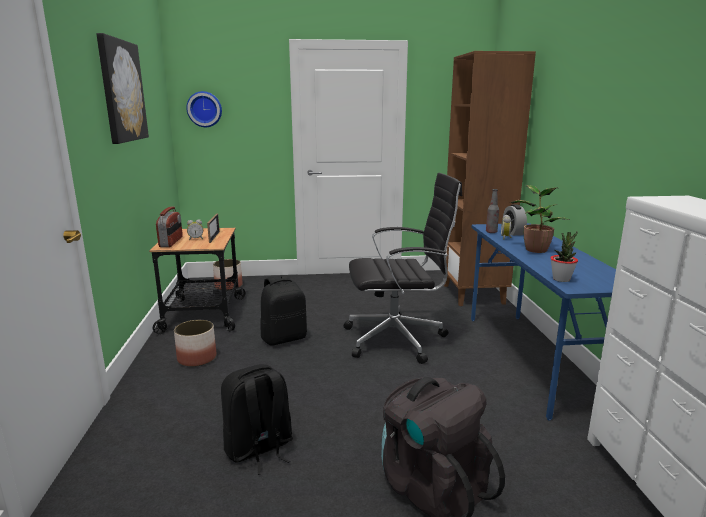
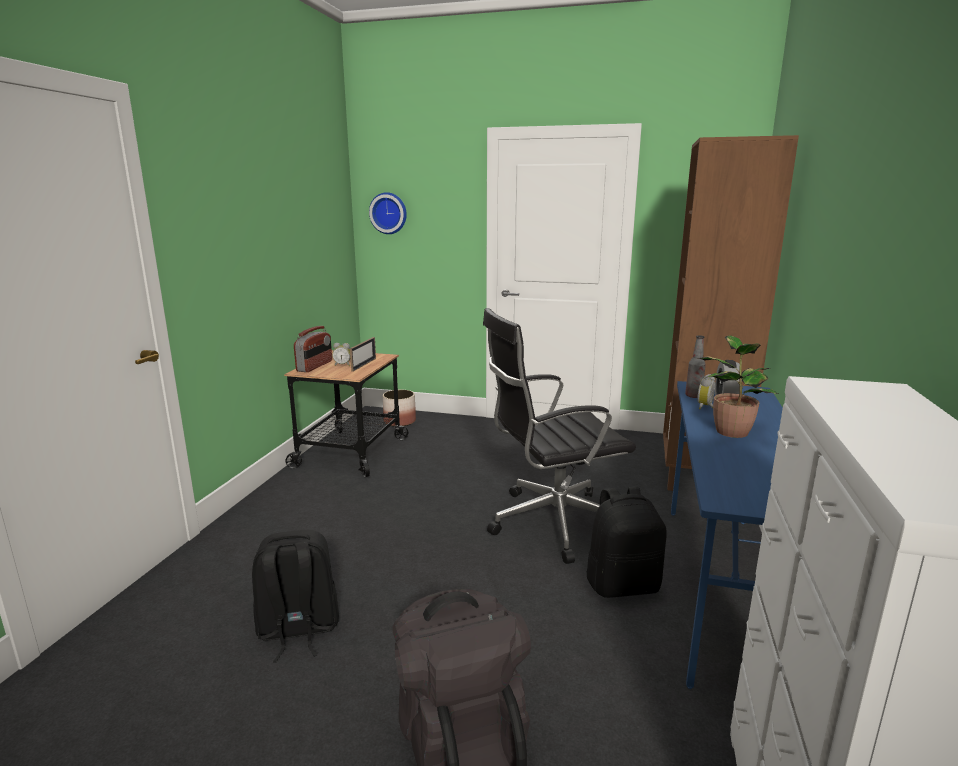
camera: 20 degrees right, 0 degrees up
(122, 91) = (262, 196): picture -> none
(196, 358) = (309, 504): planter -> none
(284, 338) = (417, 496): black backpack -> black backpack (622, 584)
(397, 339) = (552, 522): black office chair -> black office chair turned 150 degrees clockwise
(561, 279) = (719, 485): potted plant -> none

